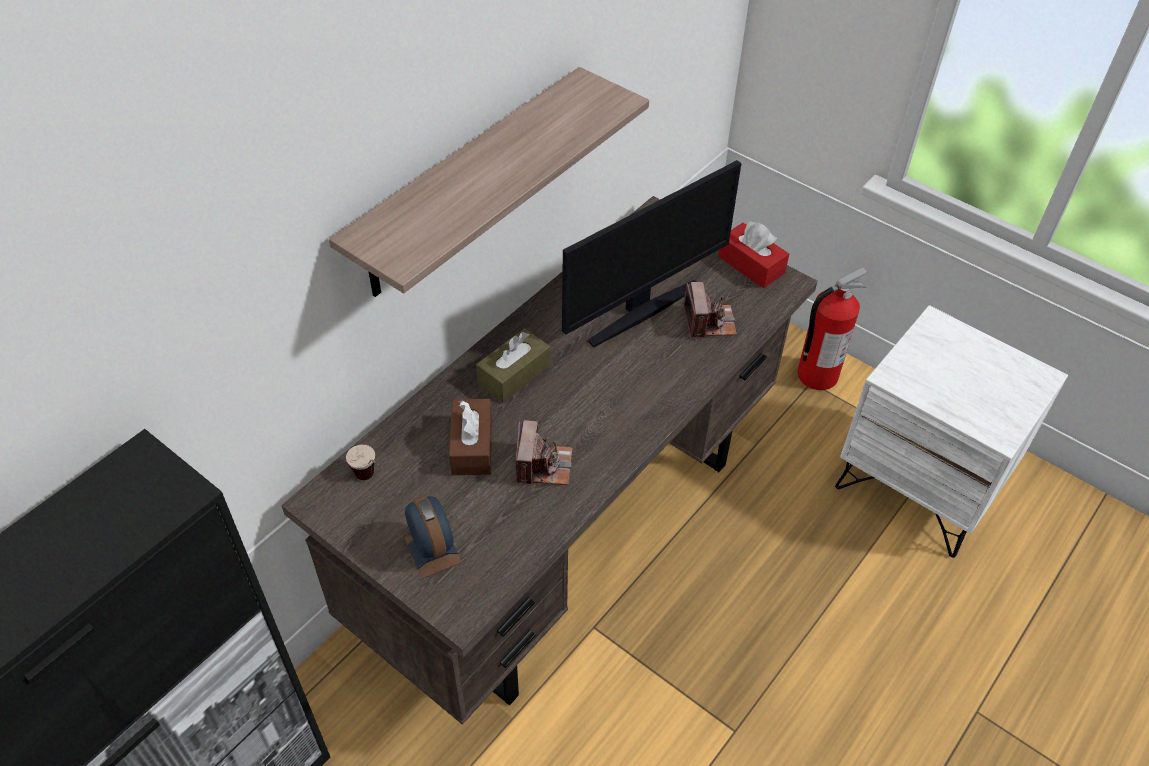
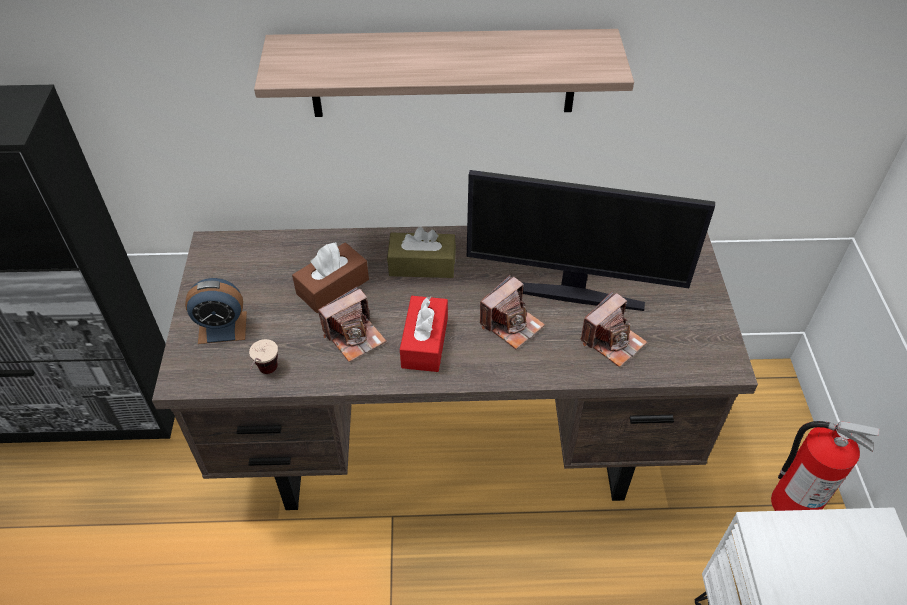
camera: 50 degrees right, 0 degrees up
(371, 480) = (253, 257): cup -> cup (265, 376)
(432, 550) = (222, 327): alarm clock -> alarm clock turned 60 degrees clockwise
(634, 364) = (511, 324): none -> camera
(751, 265) = (712, 327): red tissue box -> red tissue box (425, 342)

